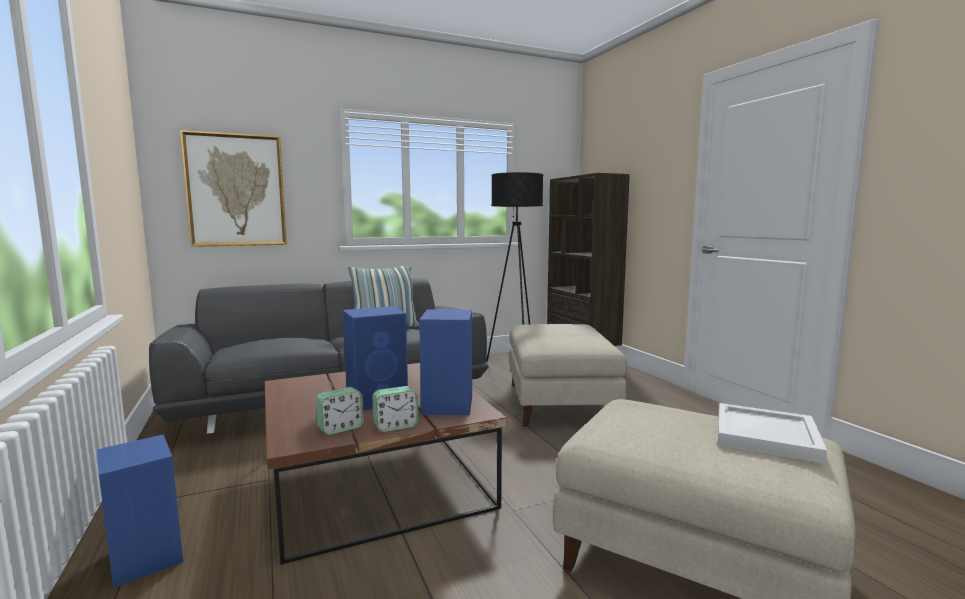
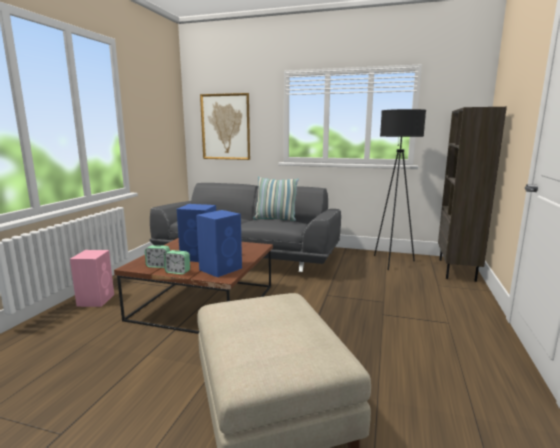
camera: 40 degrees right, 5 degrees up
(145, 556) = (96, 300): blue speaker -> pink speaker
(560, 404) = (371, 298): beige ottoman -> none
(764, 435) = (306, 342): white tray -> none

